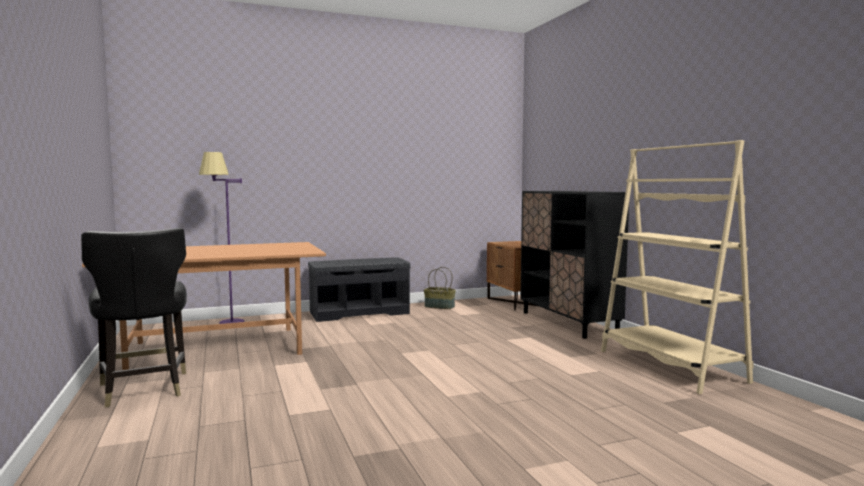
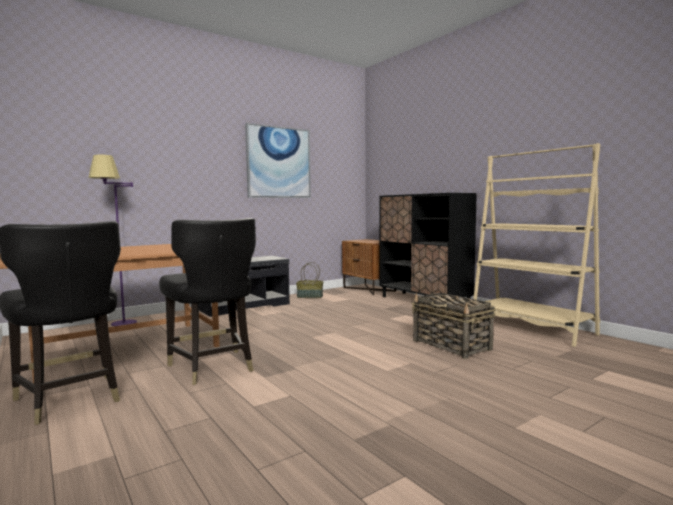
camera: 15 degrees left, 0 degrees up
(280, 374) = (212, 367): none -> black chair
(409, 151) = (279, 162): none -> picture
(547, 377) = (452, 345): none -> basket

